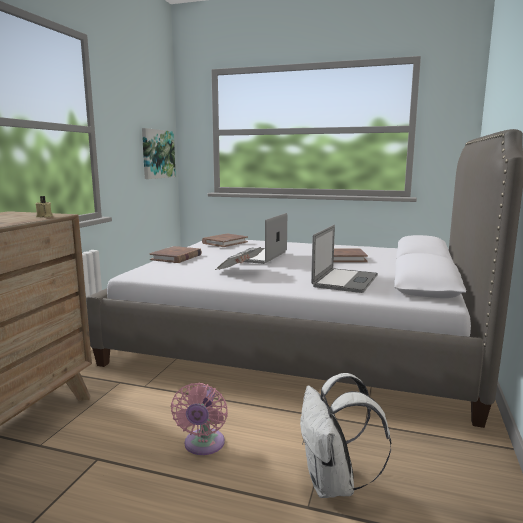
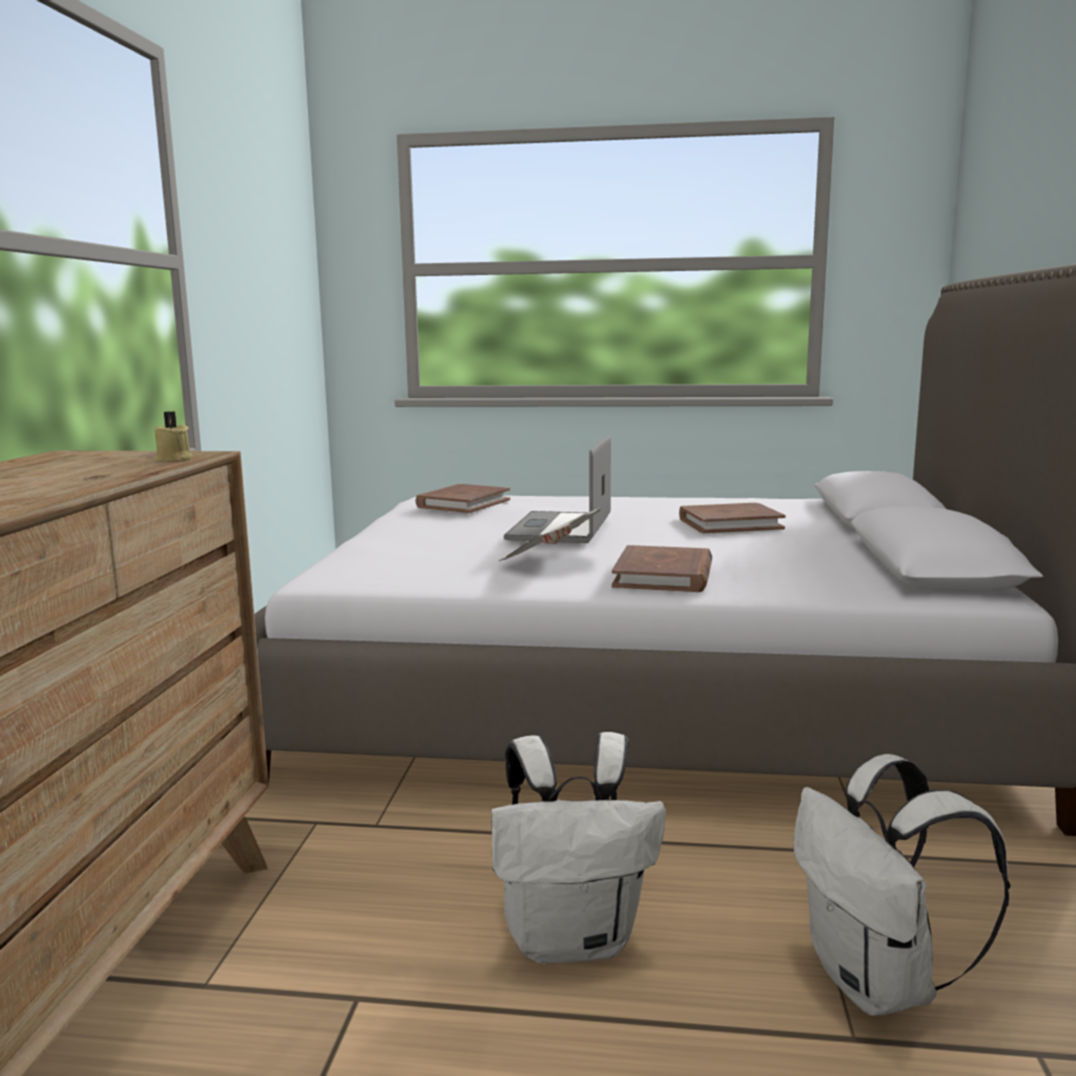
camera: 10 degrees left, 0 degrees up
(157, 154) = (290, 317): picture -> none
(176, 257) = (385, 539): brown book -> brown book (663, 575)
(203, 445) = (573, 938): pink fan -> white backpack
(345, 280) = (778, 568): laptop -> none

